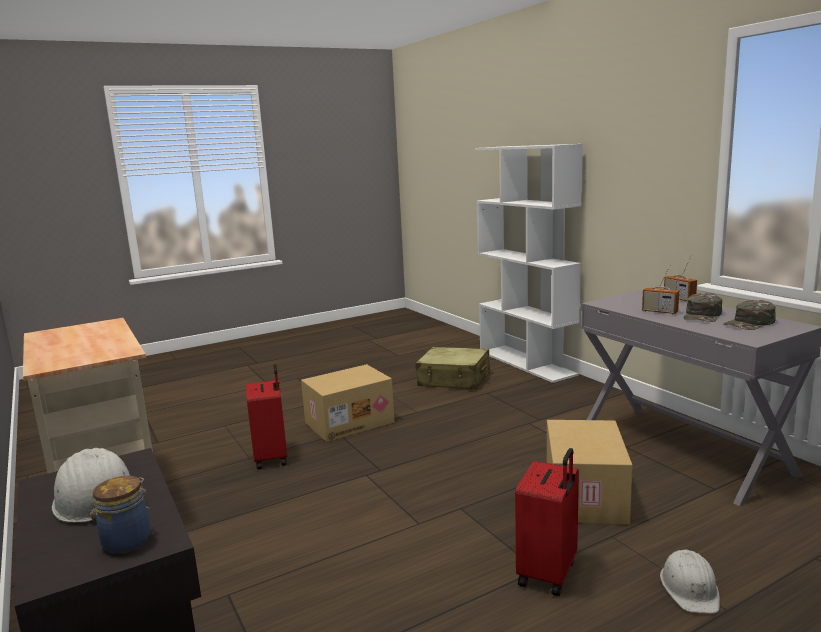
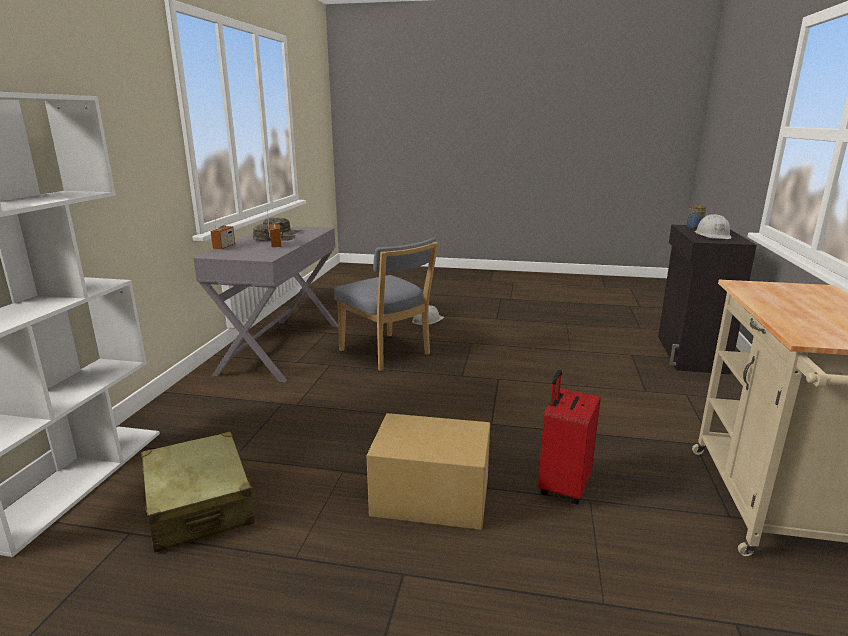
camera: 140 degrees left, 5 degrees up
(549, 573) = (469, 340): red suitcase -> none
(583, 495) = (387, 354): cardboard box -> grey chair

